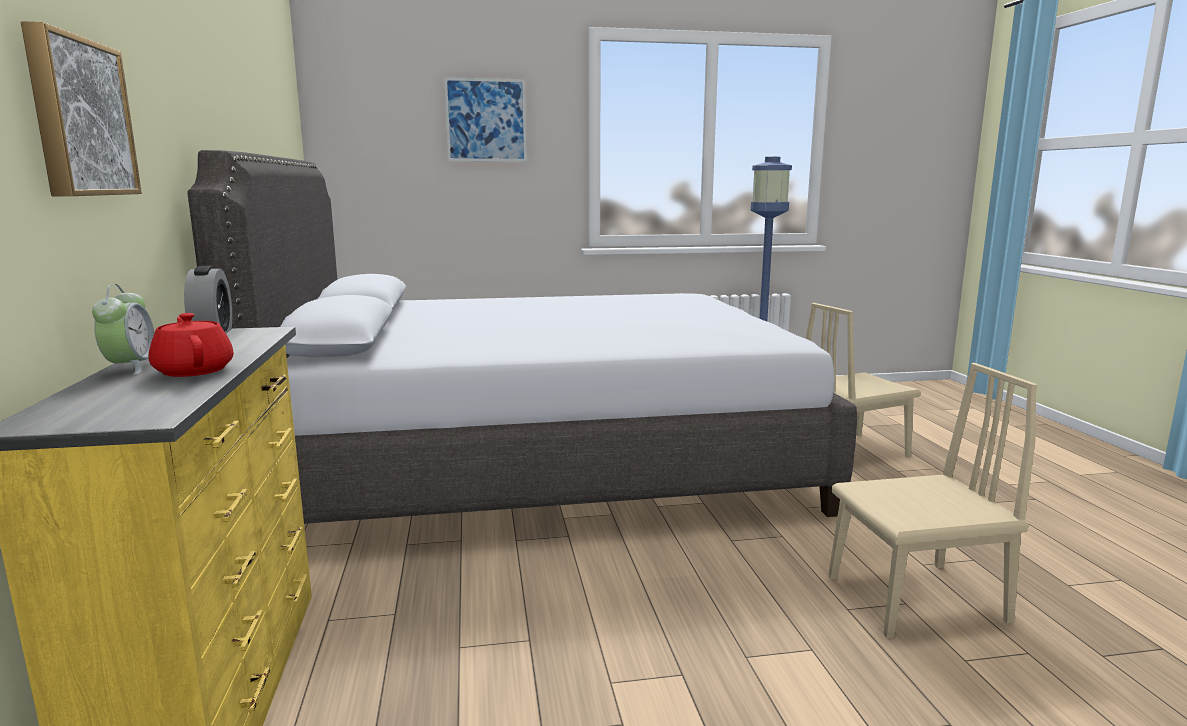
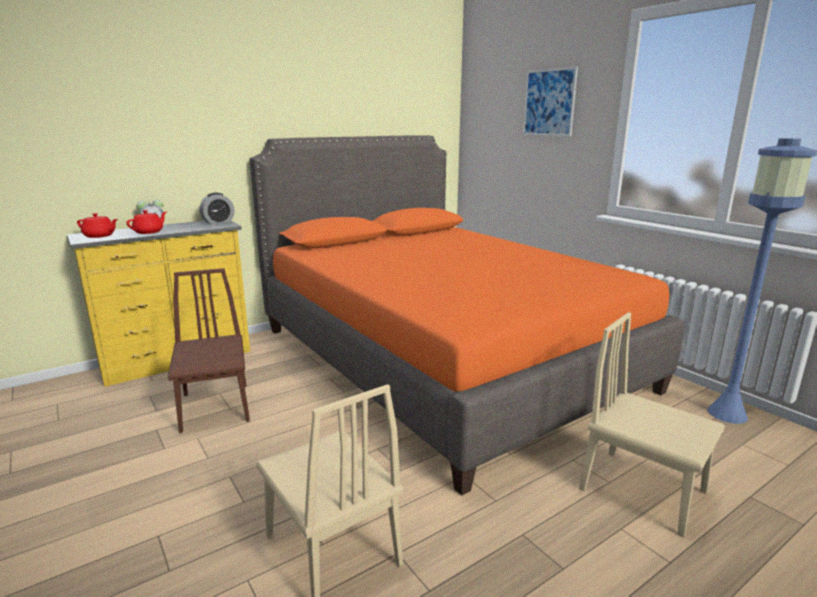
camera: 65 degrees right, 5 degrees up
(78, 118) = (158, 134): picture -> none
(123, 405) = (99, 236): none -> red teapot
(512, 655) = (215, 407): none -> brown chair
(541, 462) = (442, 358): grey bed -> orange bed

